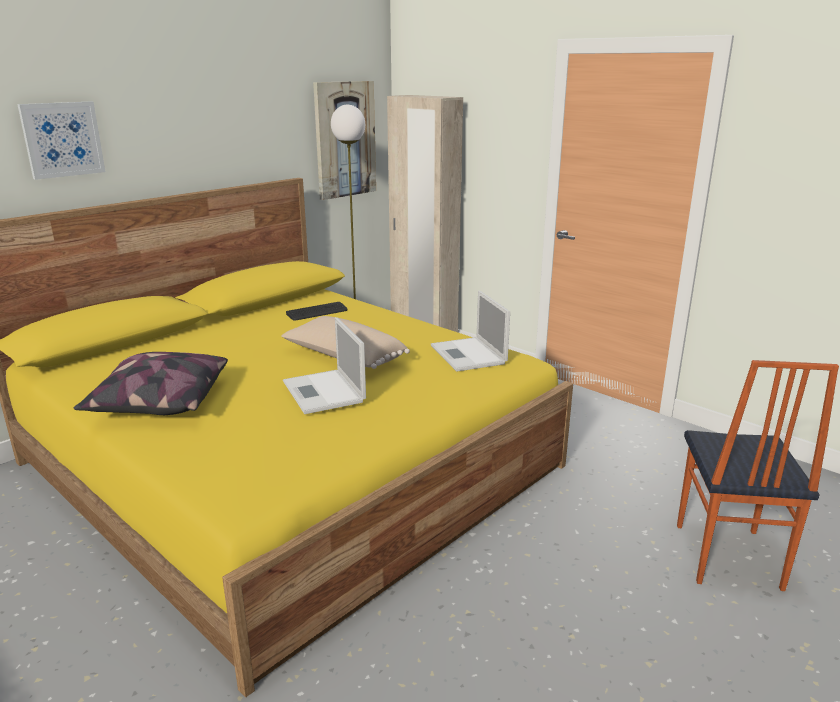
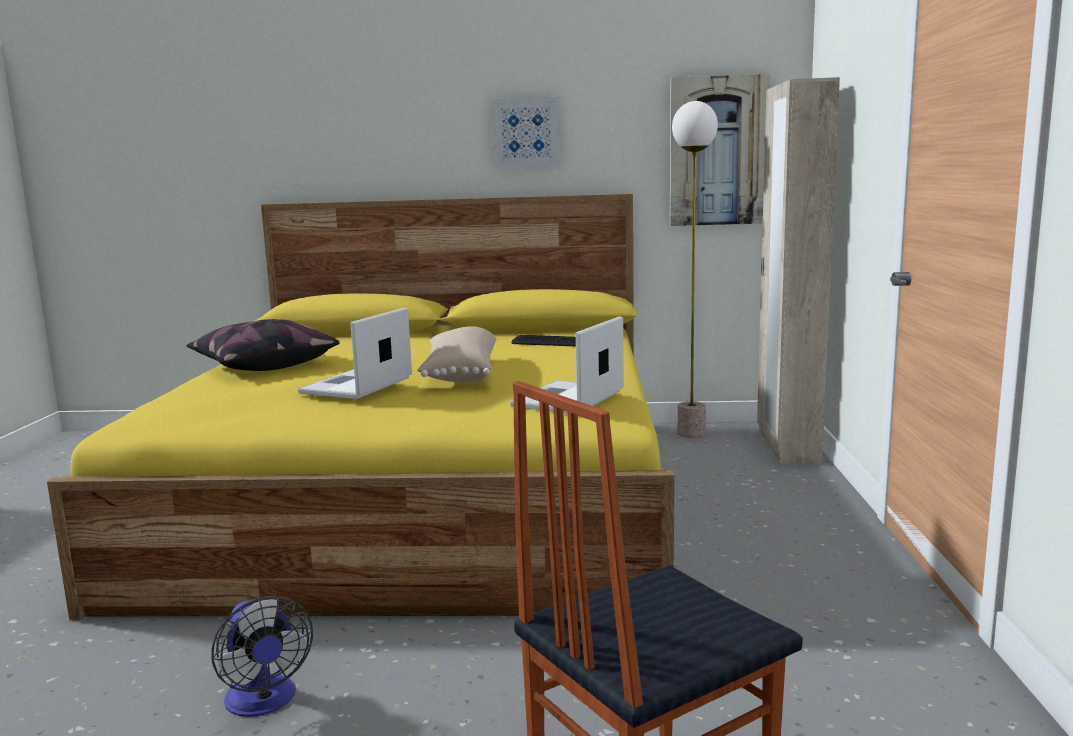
camera: 50 degrees right, 10 degrees down
(62, 139) = (365, 136): picture -> picture (526, 132)
(499, 632) = (264, 702): none -> fan

